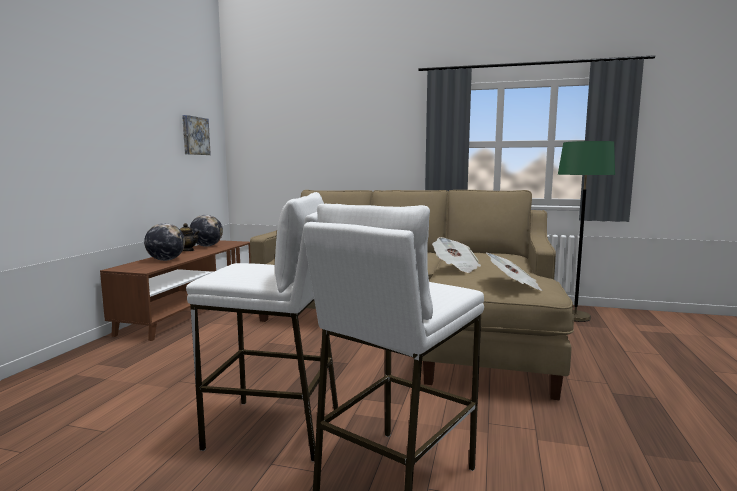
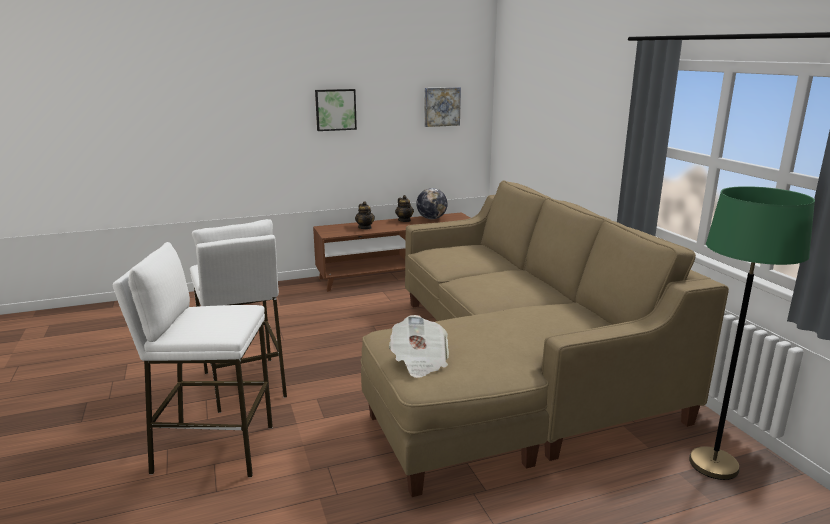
camera: 55 degrees right, 10 degrees up
(111, 126) = (335, 109): none -> picture
(166, 260) = (365, 227): globe -> teapot
(456, 267) = (457, 320): newspaper -> none

